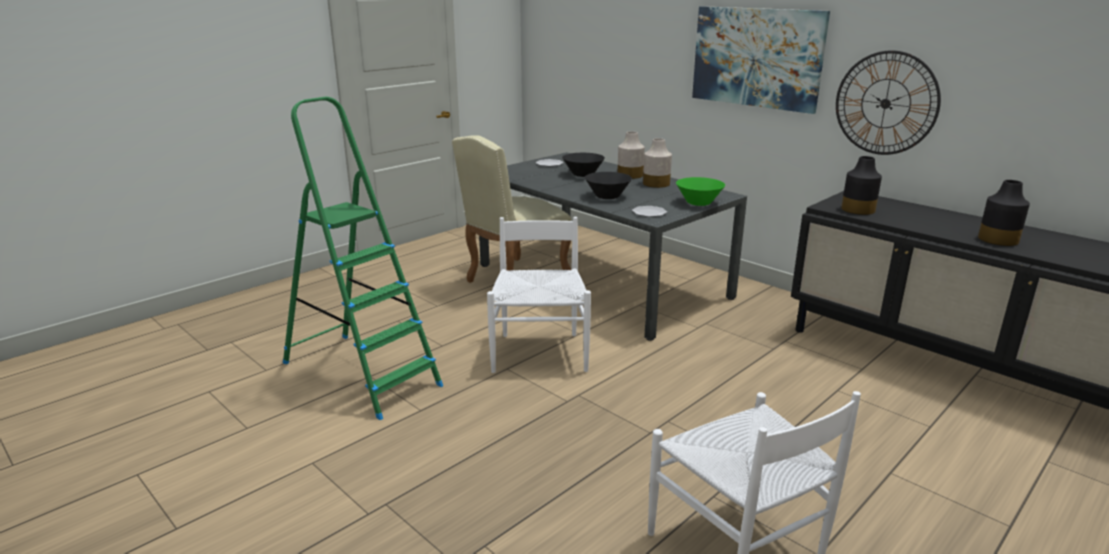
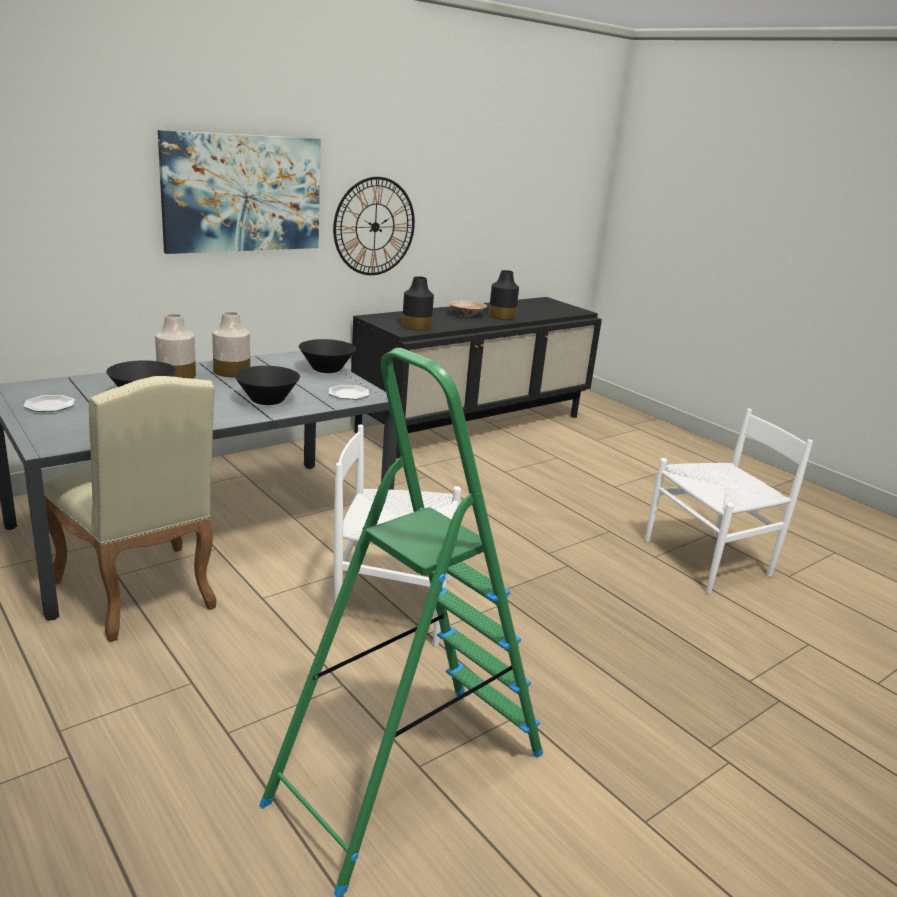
camera: 85 degrees left, 0 degrees up
(698, 203) = (326, 370): green bowl -> black bowl
(958, 224) = (466, 315): none -> beige bowl

